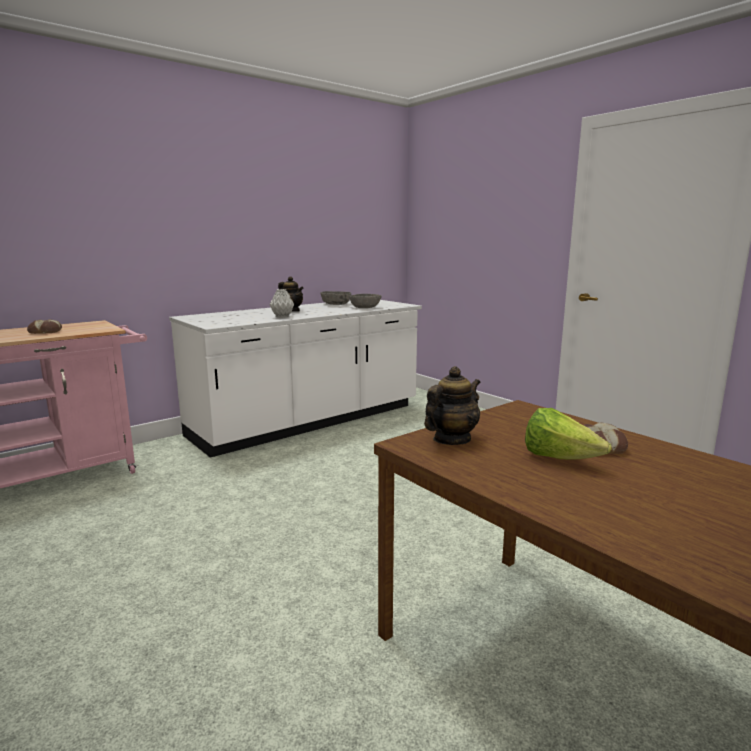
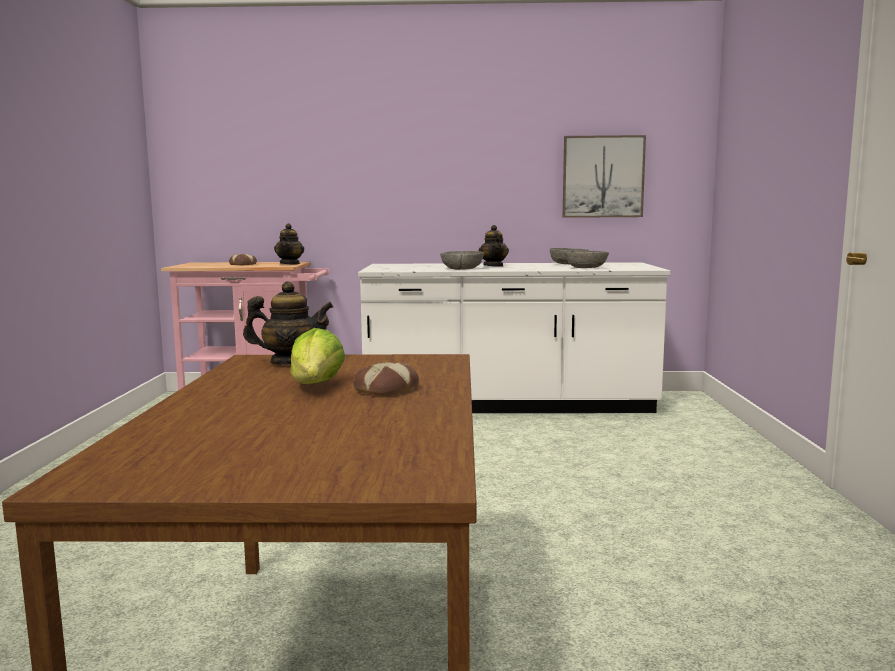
camera: 40 degrees right, 5 degrees down
(99, 325) = (290, 264): none -> teapot
(282, 317) = (461, 269): grey vase -> grey bowl
(343, 234) = (603, 177): none -> picture

